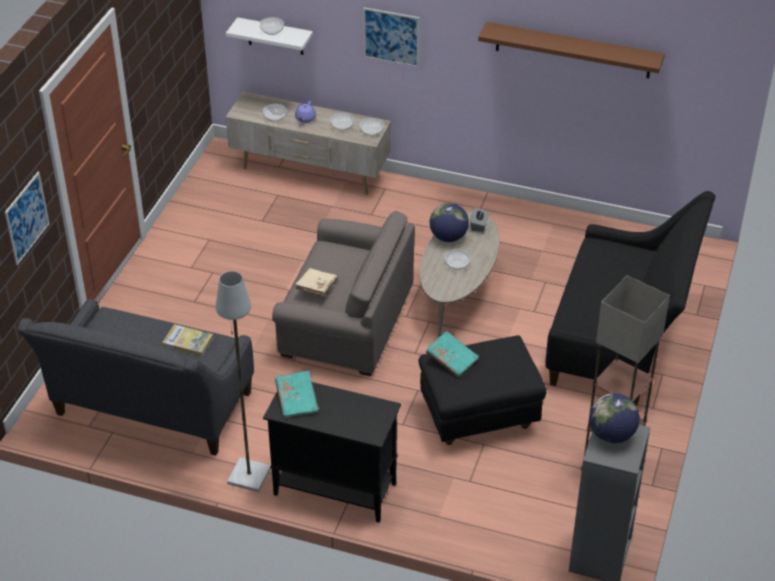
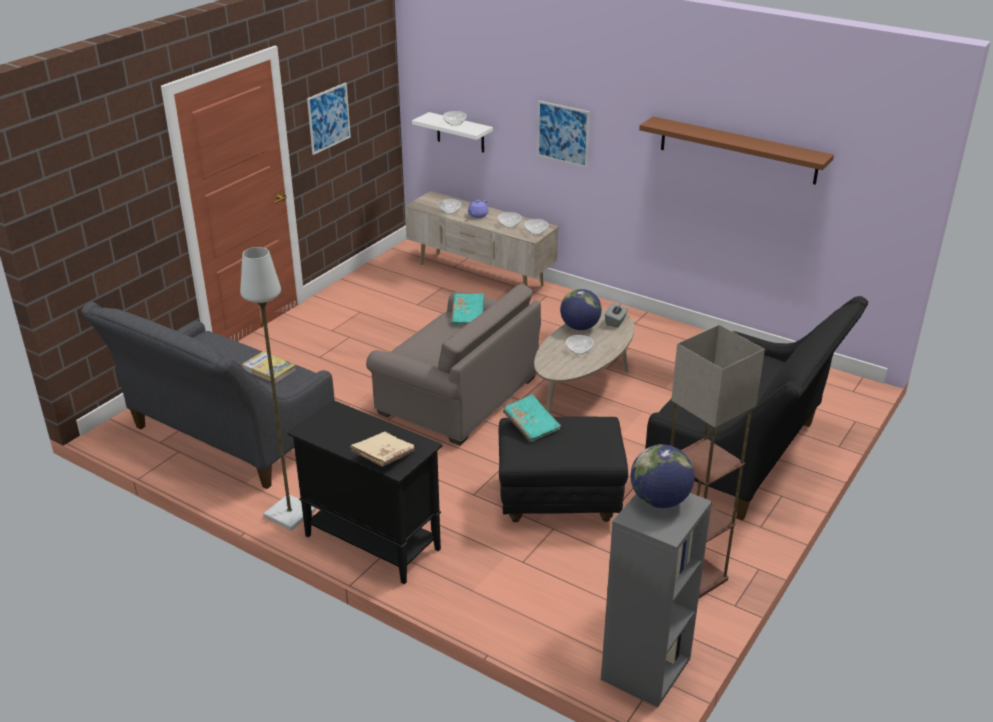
camera: 15 degrees right, 10 degrees down
(26, 218) = (129, 212): picture -> picture (328, 118)
(297, 400) = (331, 423): turquoise book -> turquoise book (468, 316)
(316, 288) = (422, 345): beige book -> beige book (383, 457)

